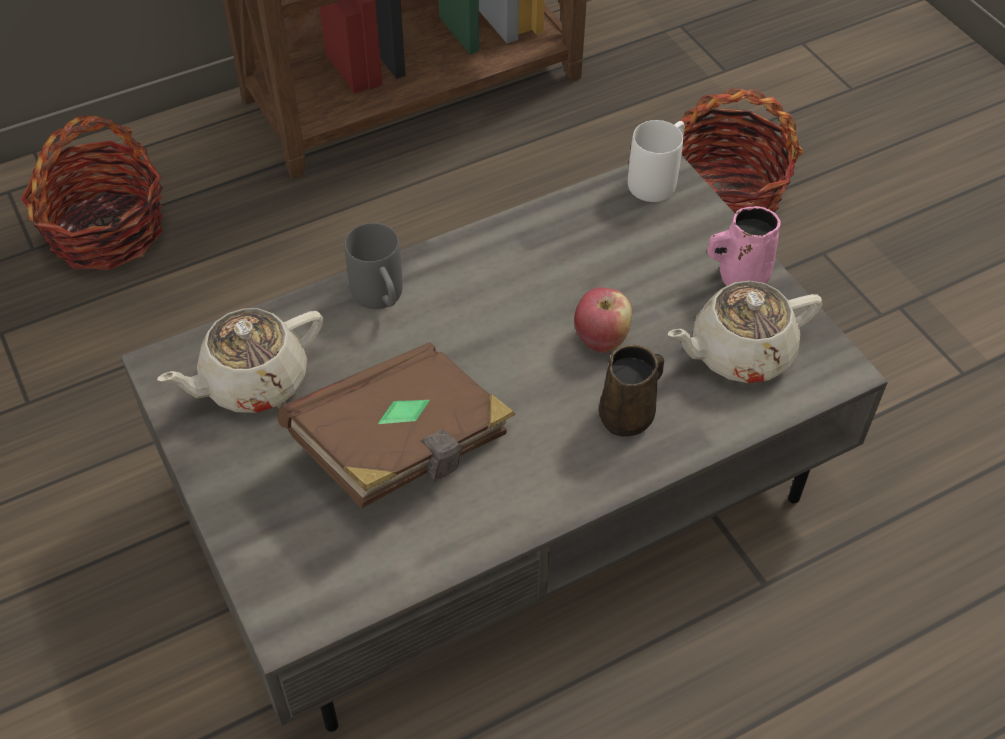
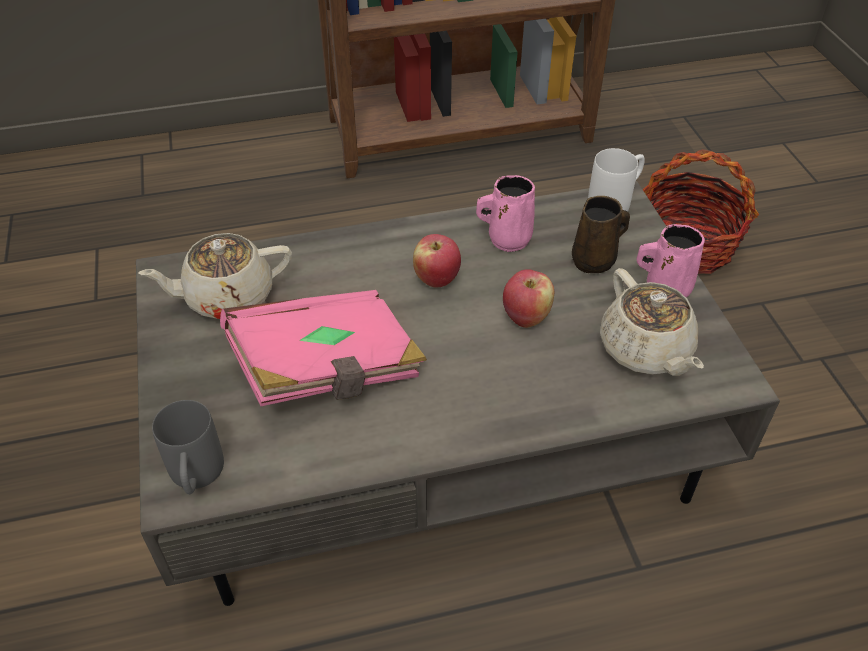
camera: 15 degrees right, 5 degrees down
(106, 230) = (199, 191): basket -> none
(381, 299) = (353, 254): grey mug -> grey mug (196, 478)
(403, 447) = (328, 370): brown book -> pink book
(487, 312) = (436, 279): none -> apple
(550, 247) = (506, 239): none -> pink mug
(628, 416) = (530, 383): brown mug -> brown mug (595, 260)
(739, 353) = (646, 350): beige teapot -> beige teapot turned 105 degrees counterclockwise

